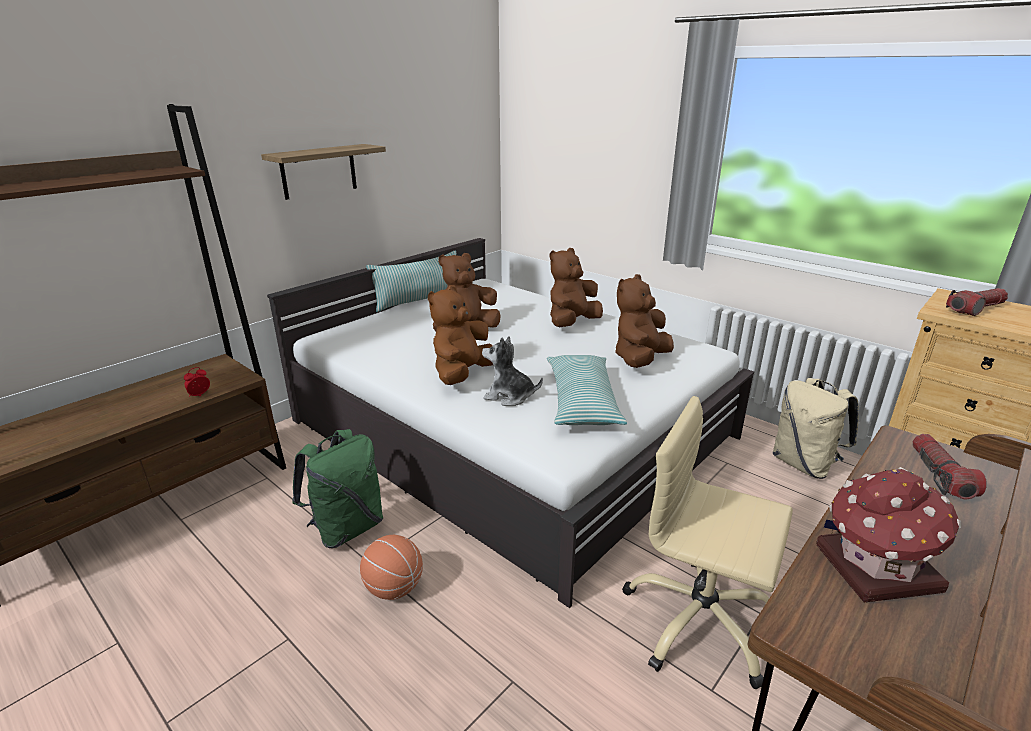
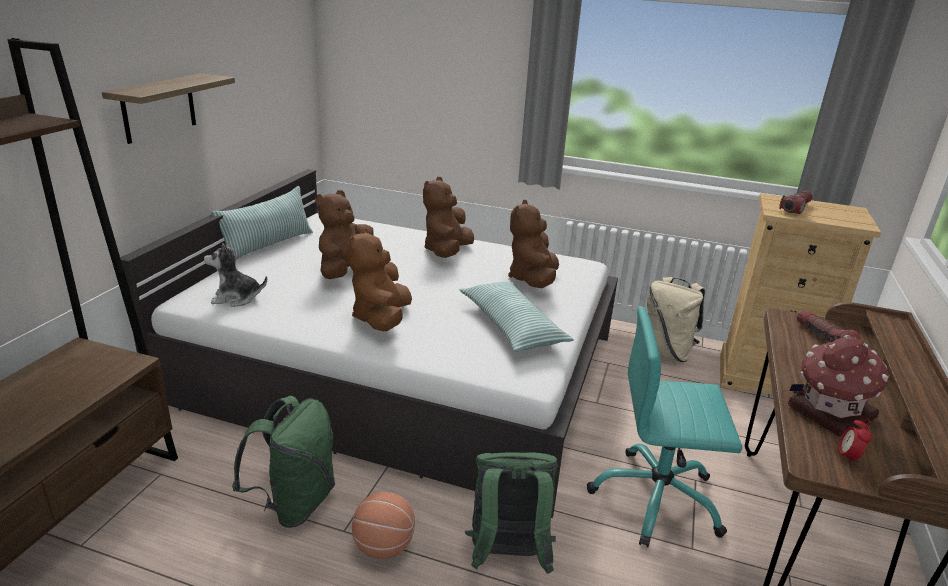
camera: 25 degrees left, 0 degrees up
(199, 395) = (92, 390): alarm clock -> alarm clock (847, 457)
(500, 633) = (507, 556): none -> green backpack
(509, 396) = (443, 333): plush toy -> plush toy (236, 298)
(699, 621) = (656, 499): beige office chair -> turquoise office chair

